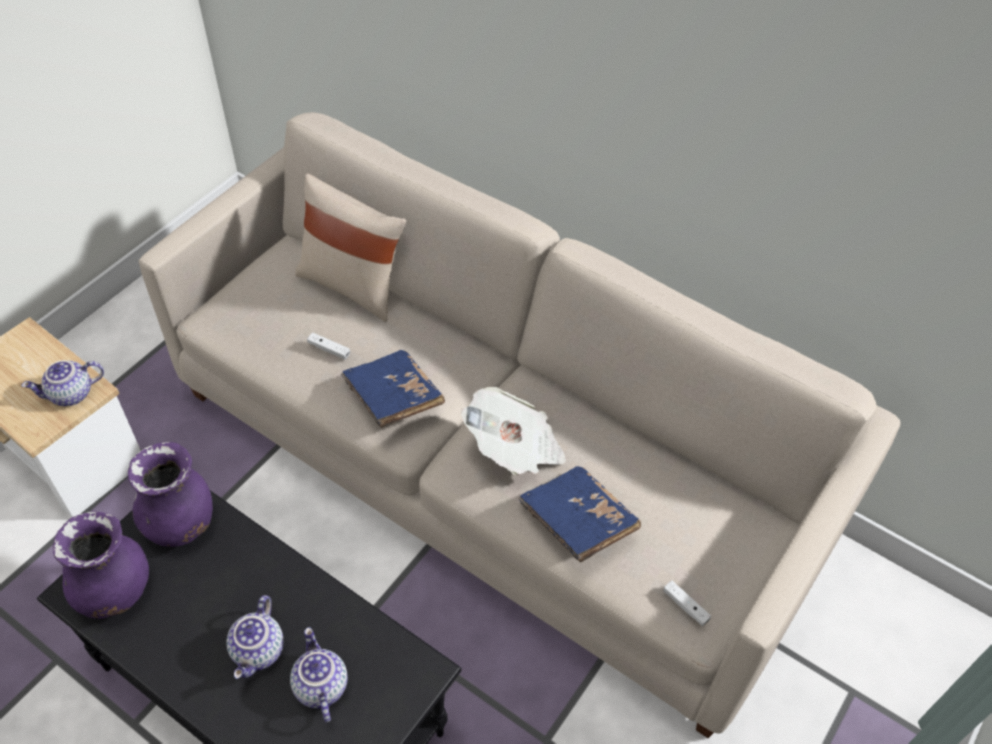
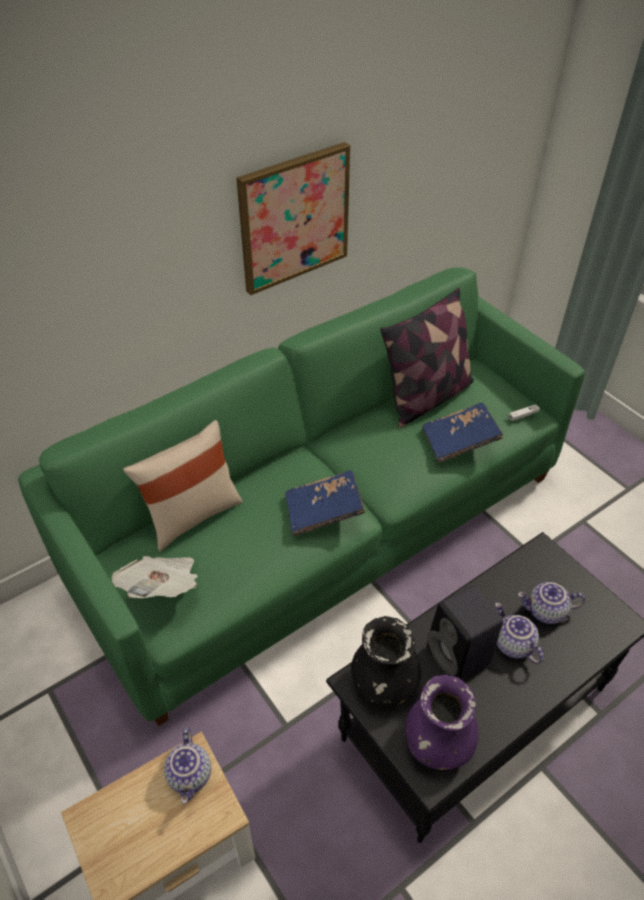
camera: 70 degrees left, 5 degrees down
(181, 522) = (384, 683): purple vase -> black vase
(230, 594) = (460, 657): none -> black speaker
(259, 651) = (512, 644): teapot -> teapot turned 150 degrees counterclockwise
(329, 349) = (257, 541): white game controller -> none
(495, 466) = (322, 527): beige sofa -> green sofa
(514, 448) = (392, 456): newspaper -> newspaper (163, 587)
(655, 468) = (426, 397): none -> pillow
(669, 120) = (294, 218): none -> picture

